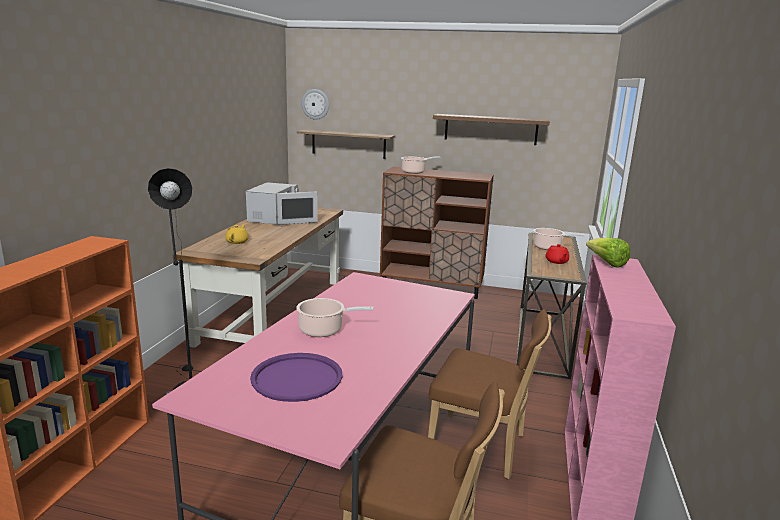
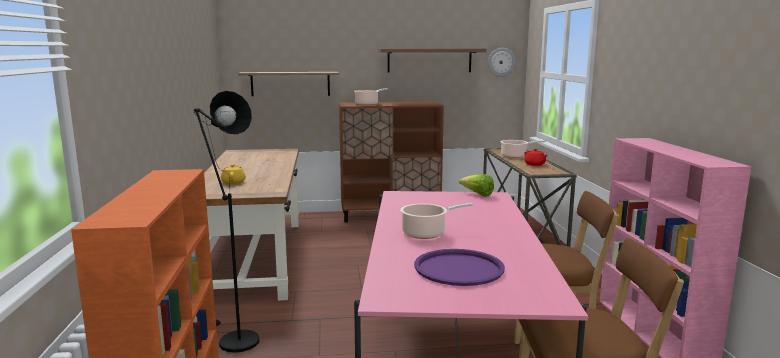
camera: 20 degrees left, 5 degrees down
(274, 218) = (241, 161): white microwave -> none
(315, 104) = (252, 45): wall clock -> wall clock (501, 62)
(606, 263) = (636, 141): lettuce -> lettuce (477, 194)

